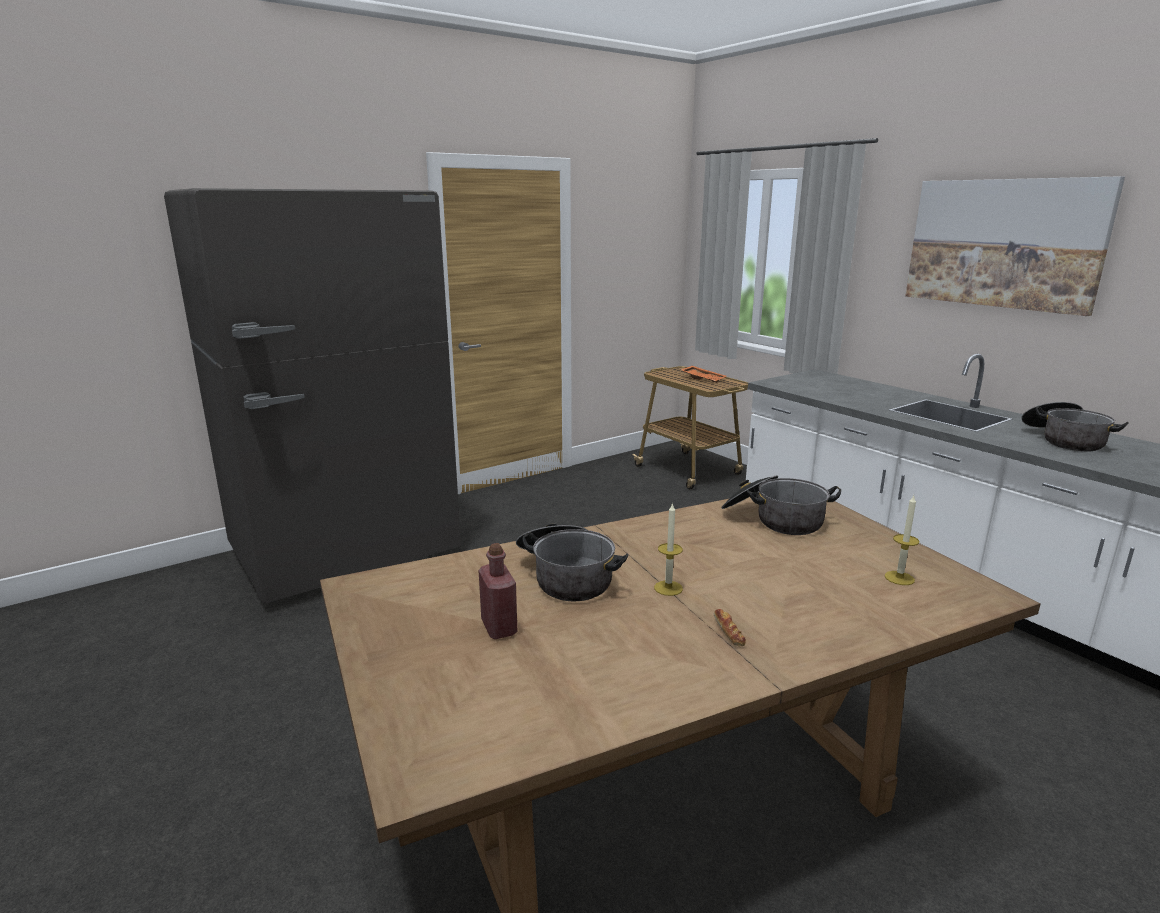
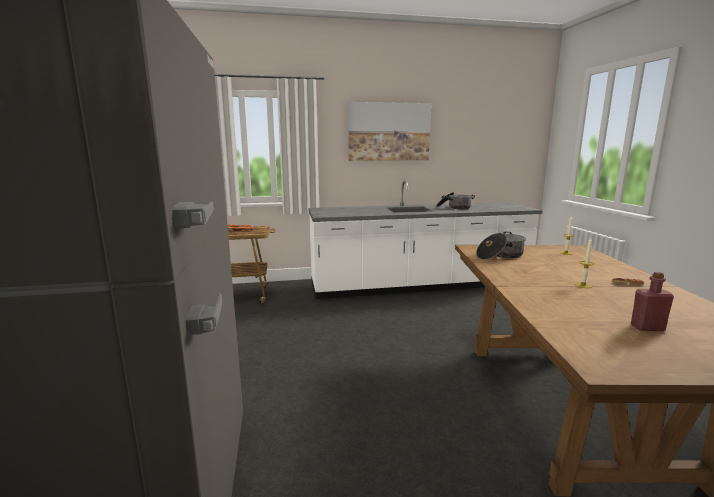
camera: 65 degrees left, 5 degrees down
(566, 576) = (572, 302): cooking pot -> none

